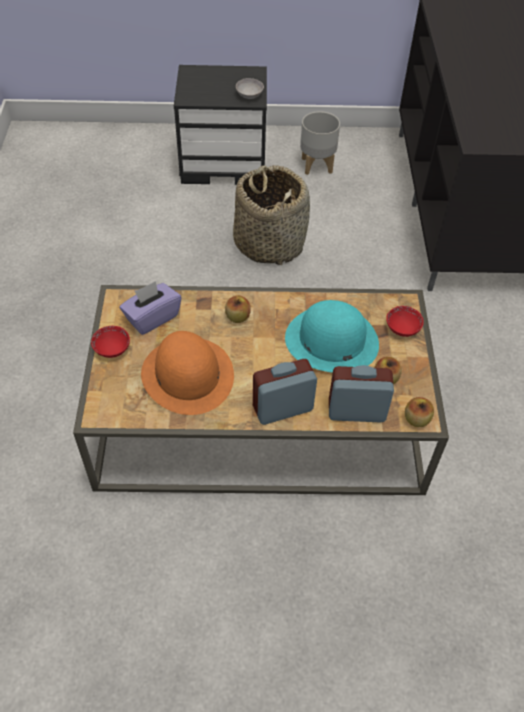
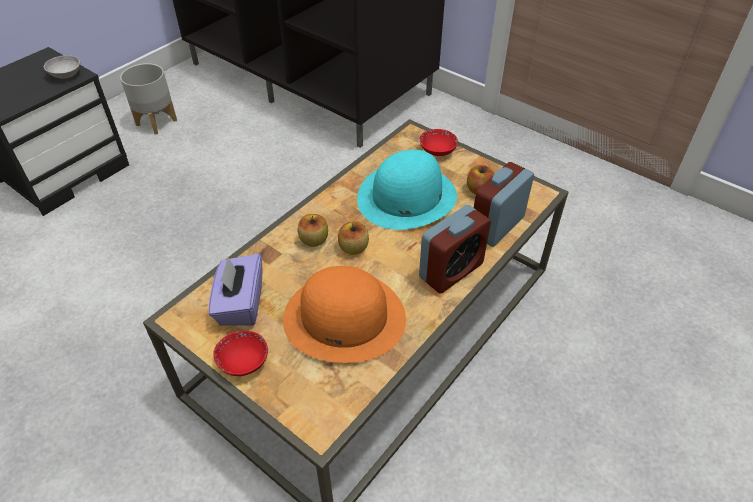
camera: 50 degrees left, 5 degrees down
(269, 243) = (197, 202): basket -> none
(282, 408) = (451, 271): alarm clock -> alarm clock turned 150 degrees counterclockwise
(416, 419) = (536, 197): apple -> apple (353, 248)

